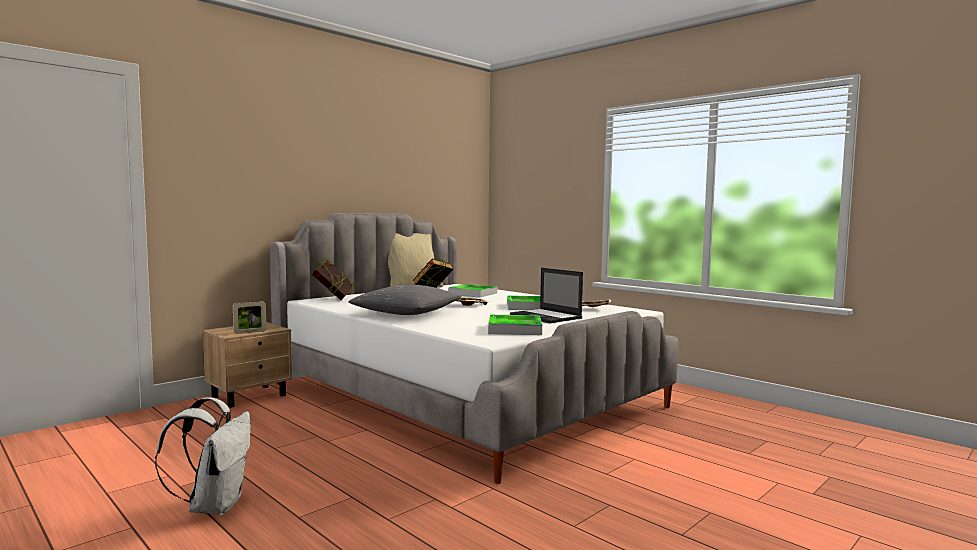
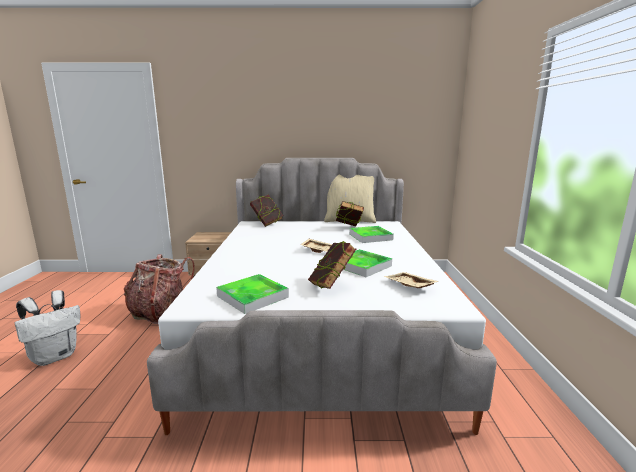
camera: 45 degrees right, 10 degrees up
(250, 332) = (206, 240): picture frame -> none
(258, 437) = (160, 313): none -> backpack
(406, 313) = (254, 251): grey pillow -> none
(546, 317) = (331, 286): laptop -> book

